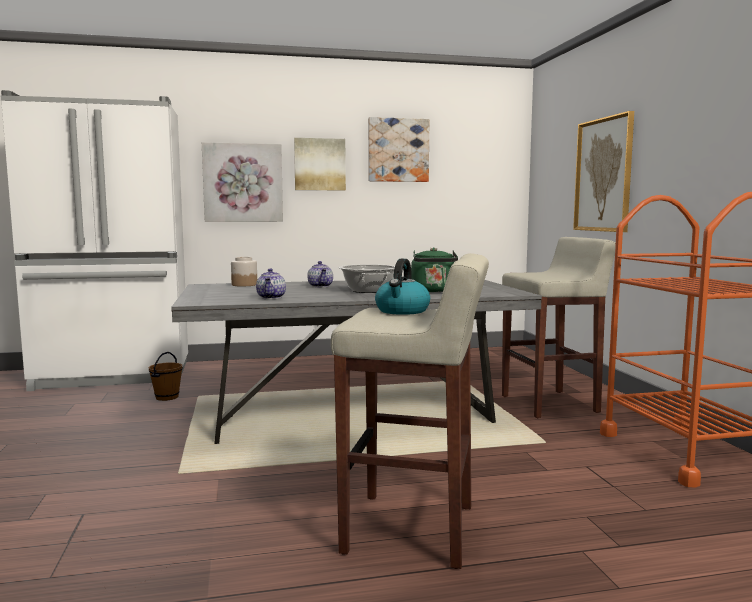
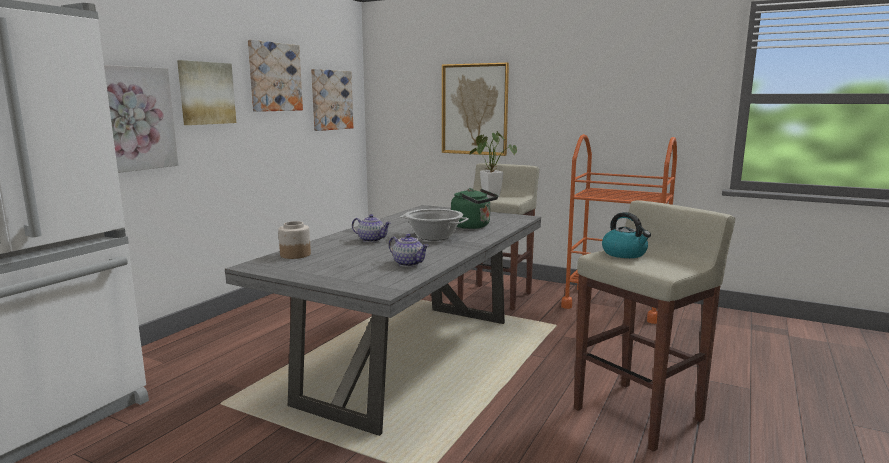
camera: 50 degrees left, 5 degrees up
(166, 397) = (183, 421): brown bucket -> none
(474, 173) = (331, 100): none -> picture
(543, 274) = (489, 196): none -> potted plant

